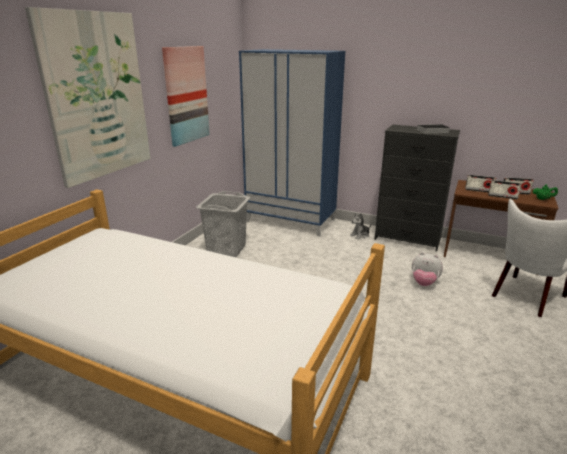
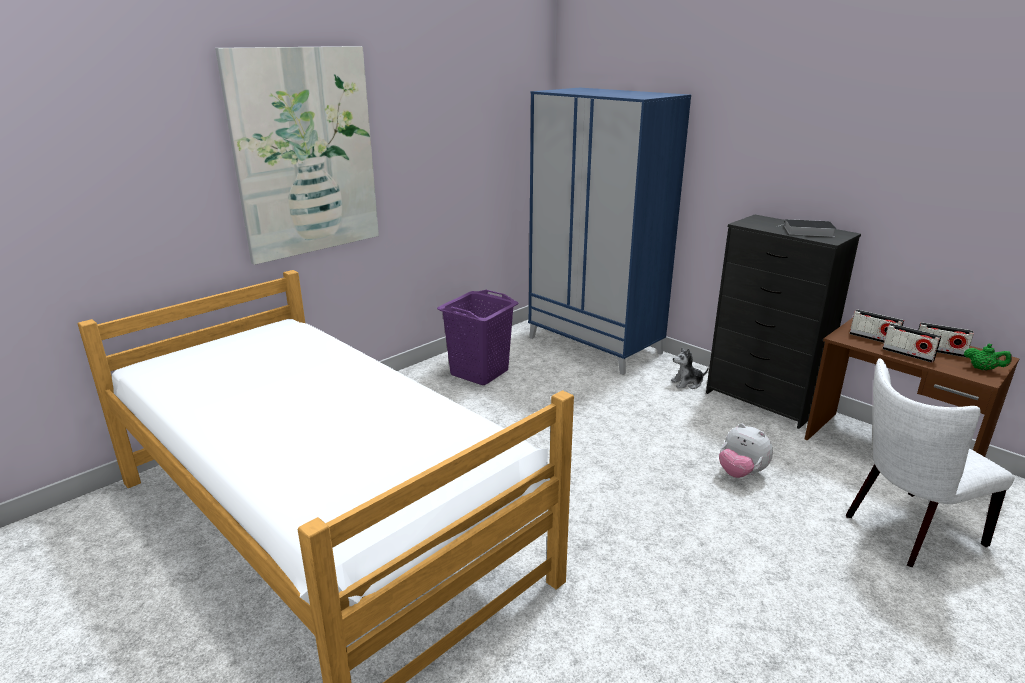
camera: 20 degrees right, 0 degrees up
(186, 95) = (446, 152): picture -> none
(226, 249) = (479, 372): grey laundry basket -> purple laundry basket

